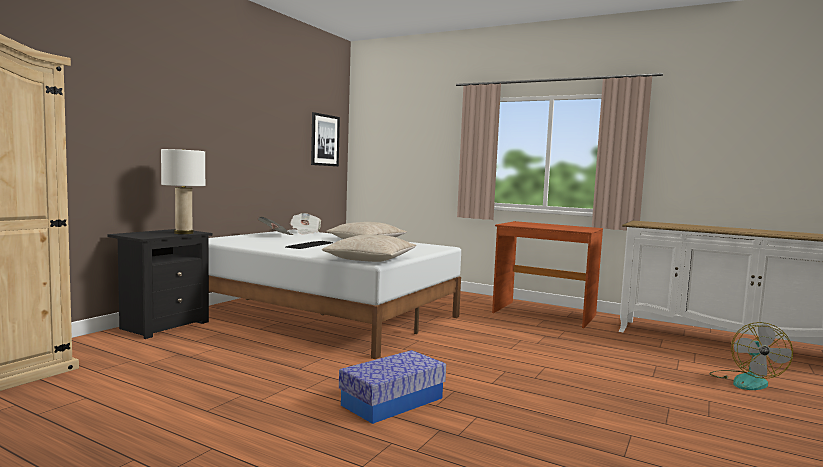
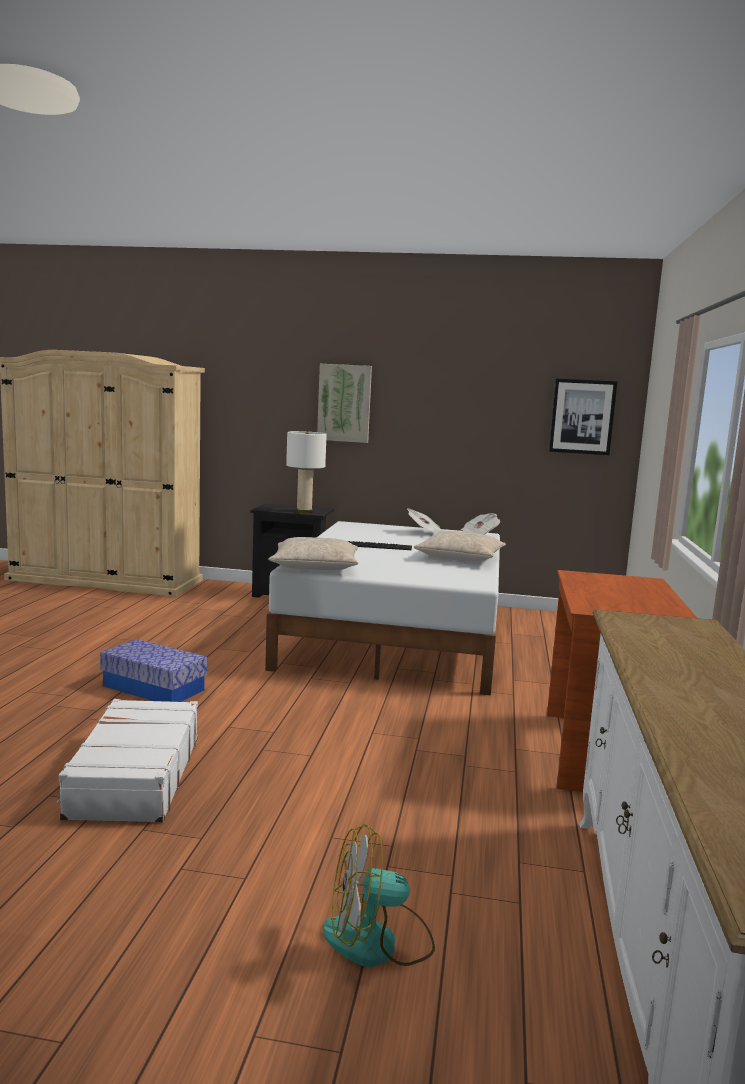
camera: 70 degrees right, 5 degrees up
(179, 122) = (344, 403): none -> picture
(583, 421) = (134, 776): none -> white suitcase

